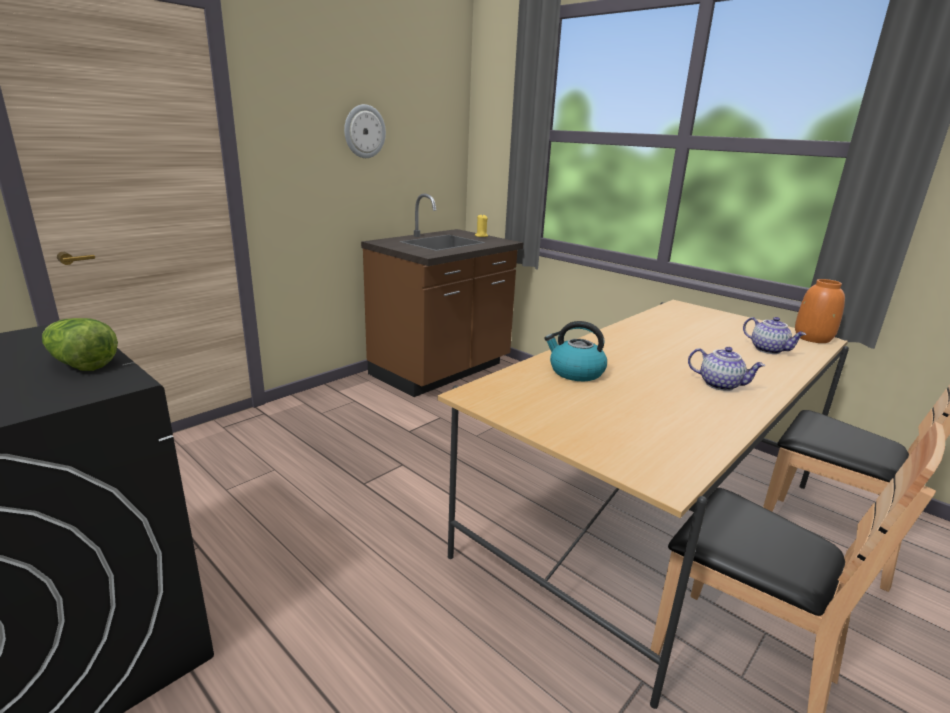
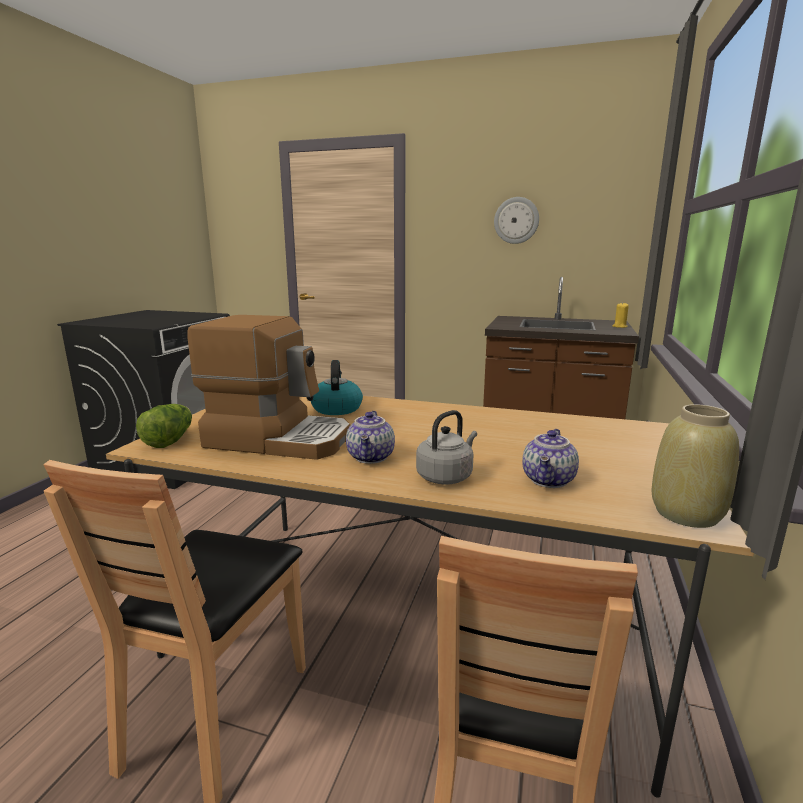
camera: 65 degrees right, 5 degrees down
(81, 363) = (170, 321): lettuce -> lettuce (169, 440)
(662, 410) = (279, 439): none -> coffee machine
(761, 371) = (446, 476): none -> grey kettle
(812, 338) = (685, 514): orange vase -> beige vase

